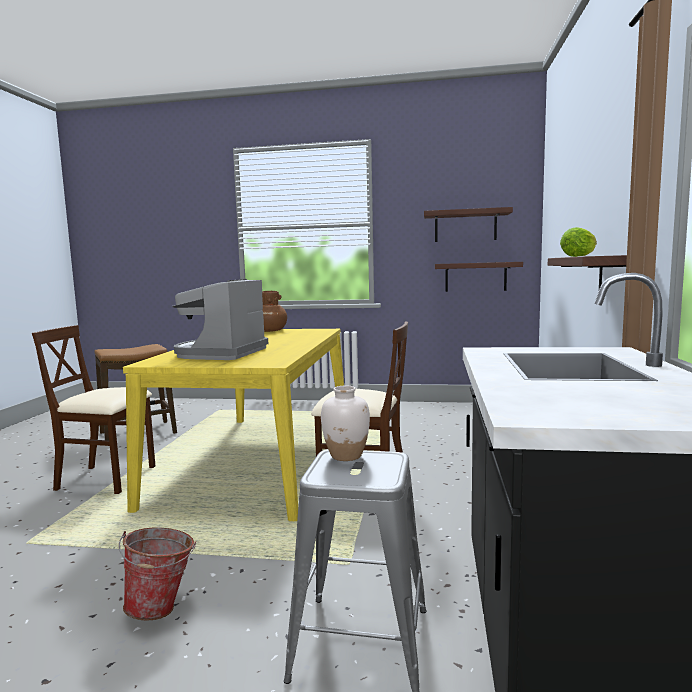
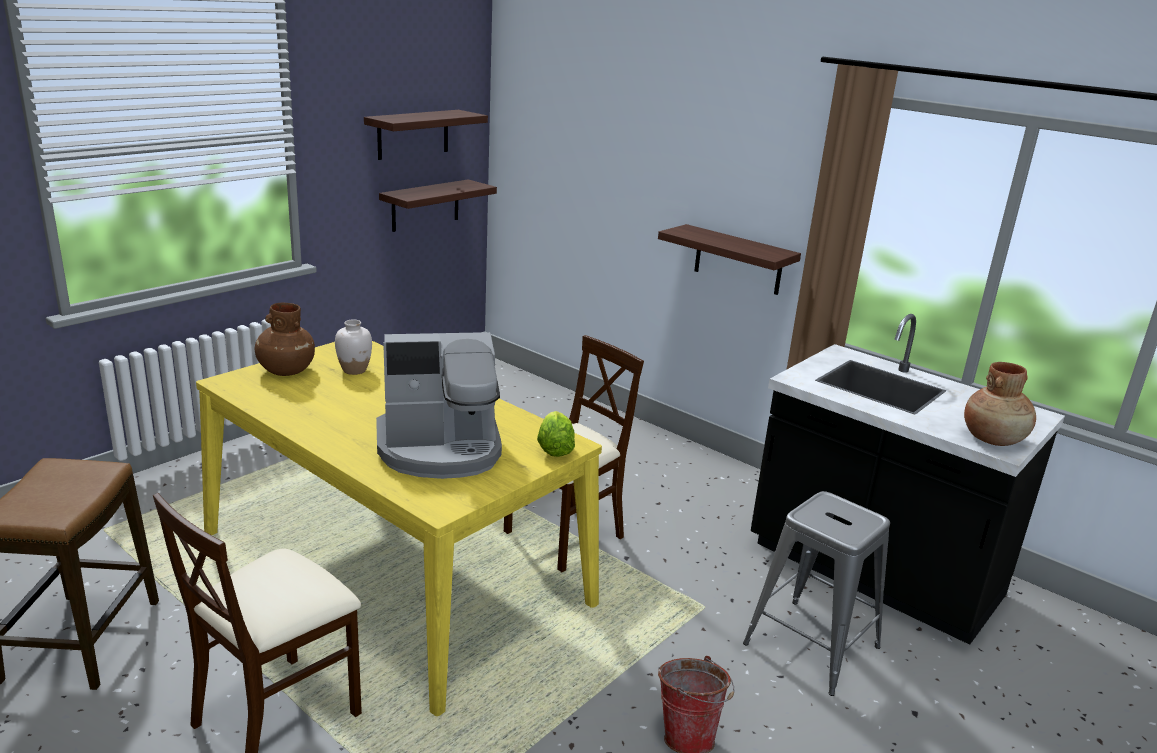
camera: 60 degrees left, 15 degrees up
(221, 353) = (440, 449): coffee machine -> coffee machine turned 60 degrees counterclockwise
(346, 455) = (813, 513): white vase -> white vase (354, 370)
(555, 408) = (993, 439): none -> brown vase
(578, 256) = (698, 234): lettuce -> lettuce (554, 449)

